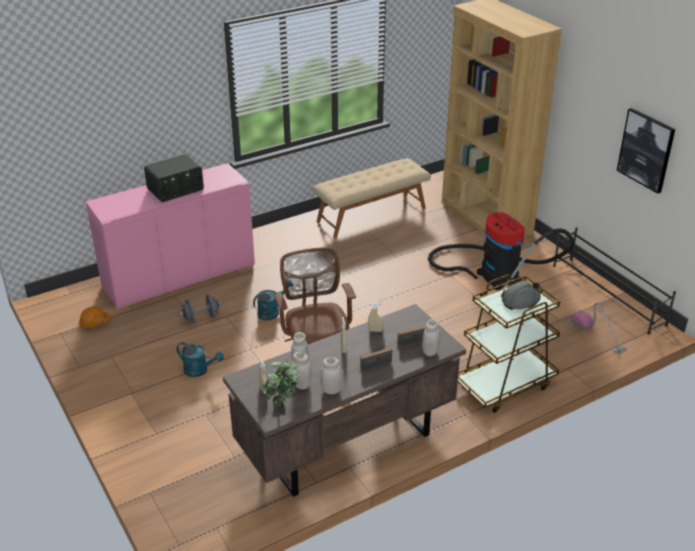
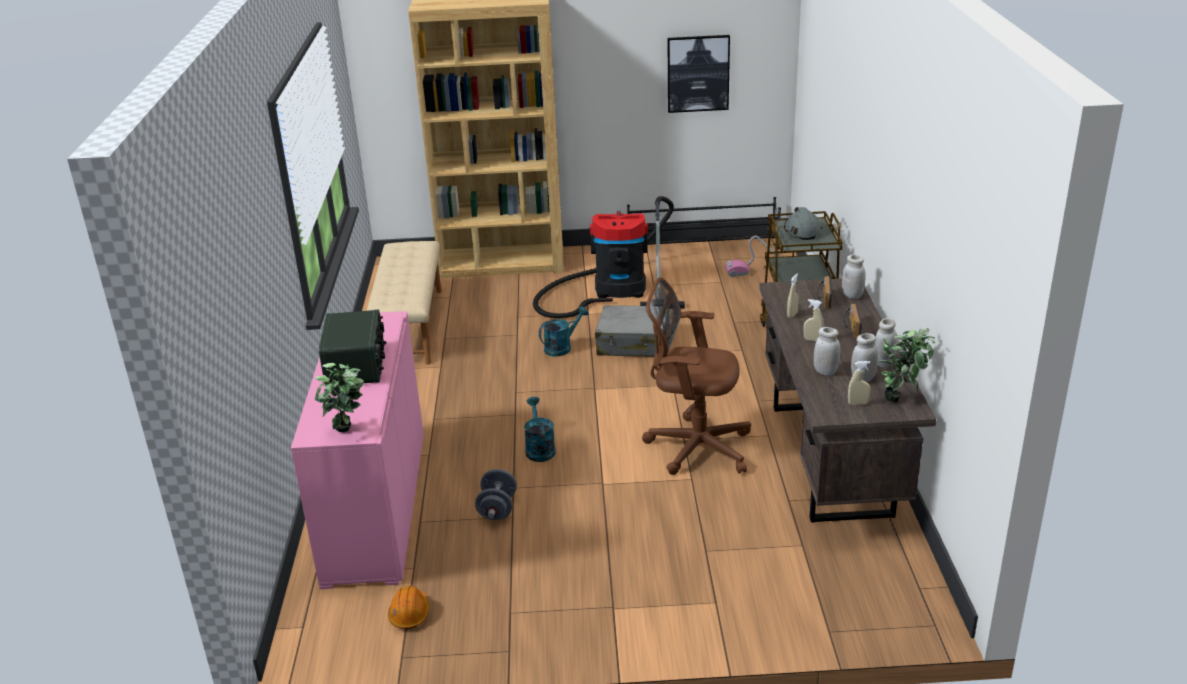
camera: 60 degrees left, 5 degrees down
(105, 212) = (347, 434): none -> potted plant
(200, 370) = (612, 535): turquoise watering can -> turquoise watering can (562, 347)
(428, 307) = (633, 343): none -> grey suitcase

